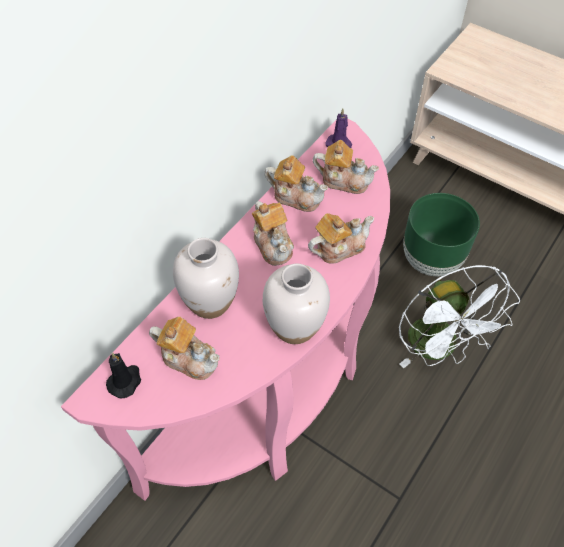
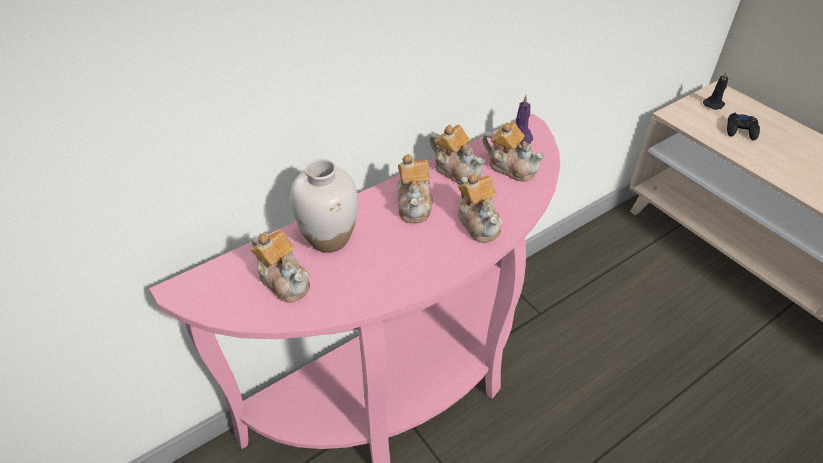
camera: 20 degrees right, 10 degrees down
(125, 381) = (216, 283): black candle -> black candle (714, 104)
(294, 327) = (400, 281): white vase -> none
(338, 247) = (479, 222): teapot -> teapot turned 75 degrees clockwise
(430, 261) = (617, 307): green planter -> none
(439, 348) = (598, 395): white fan -> none
(506, 74) = (741, 130): none -> black game controller

